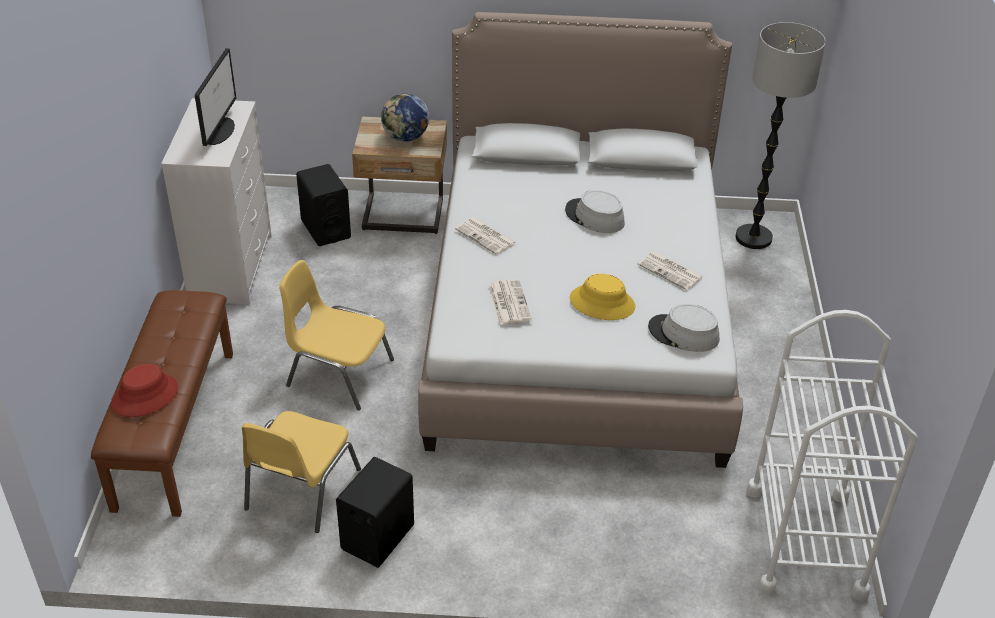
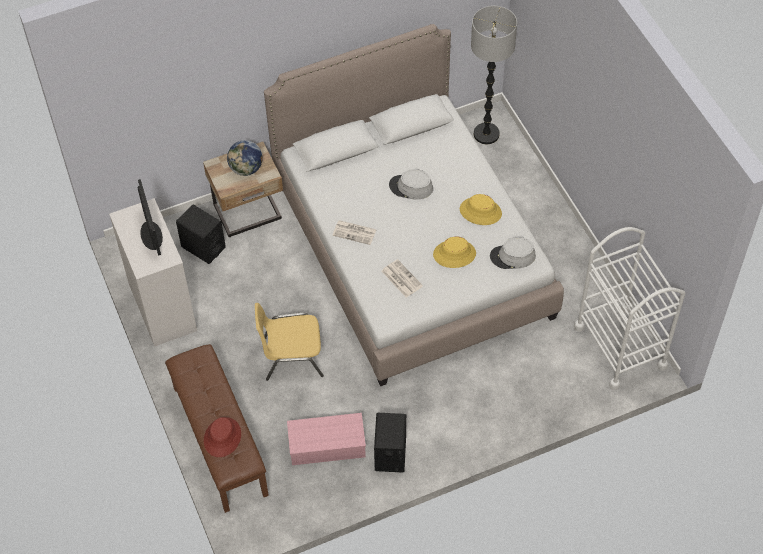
camera: 25 degrees left, 15 degrees up
(300, 490) = (326, 445): yellow chair -> pink storage box
(671, 271) = (480, 211): newspaper -> yellow hat

